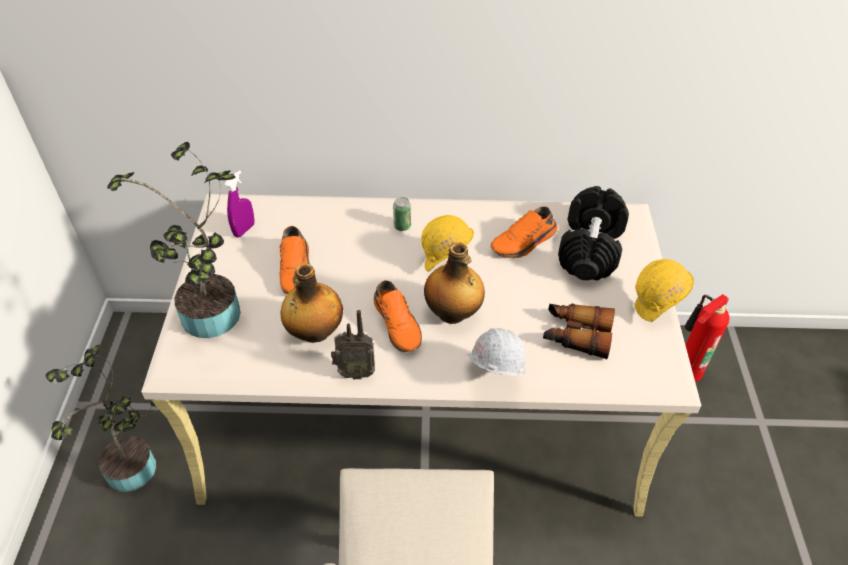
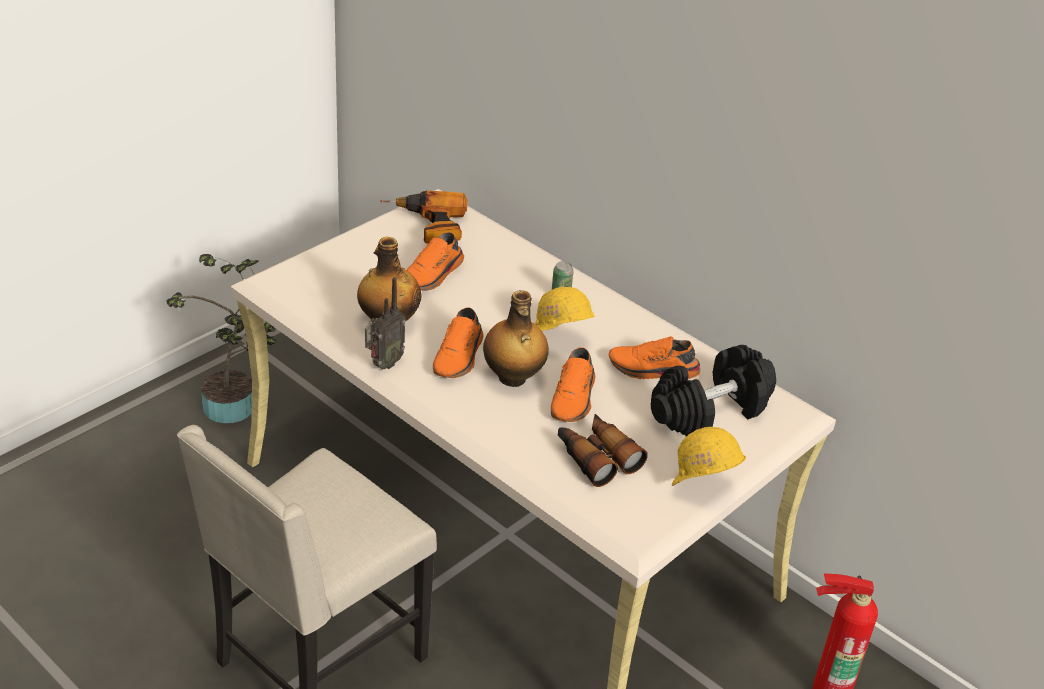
camera: 40 degrees right, 10 degrees down
(213, 320) = (328, 270): potted plant -> none
(244, 230) = (429, 226): purple spray bottle -> power drill
(355, 372) = (383, 364): radio -> radio turned 90 degrees counterclockwise
(492, 377) = (483, 436): white hard hat -> none
(508, 300) = (574, 399): none -> orange shoe

